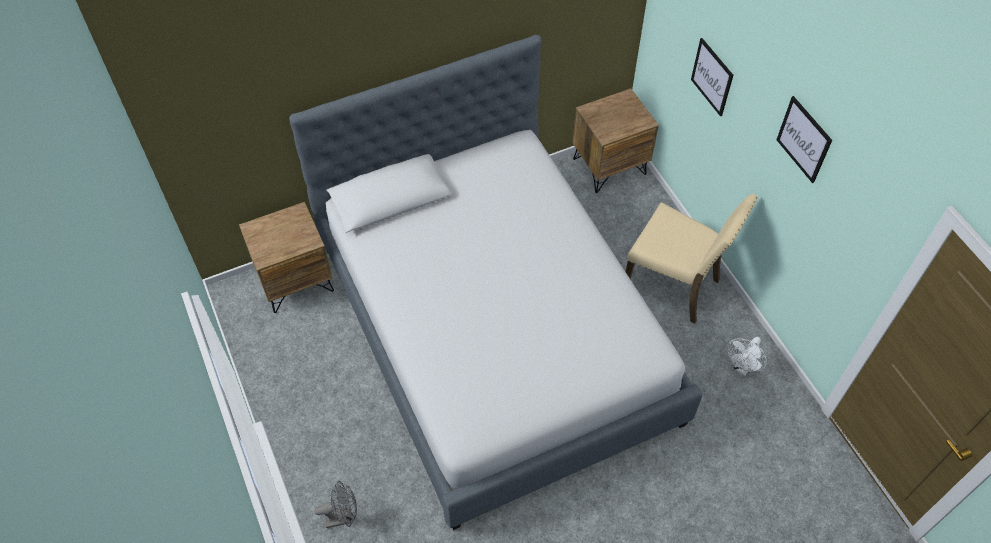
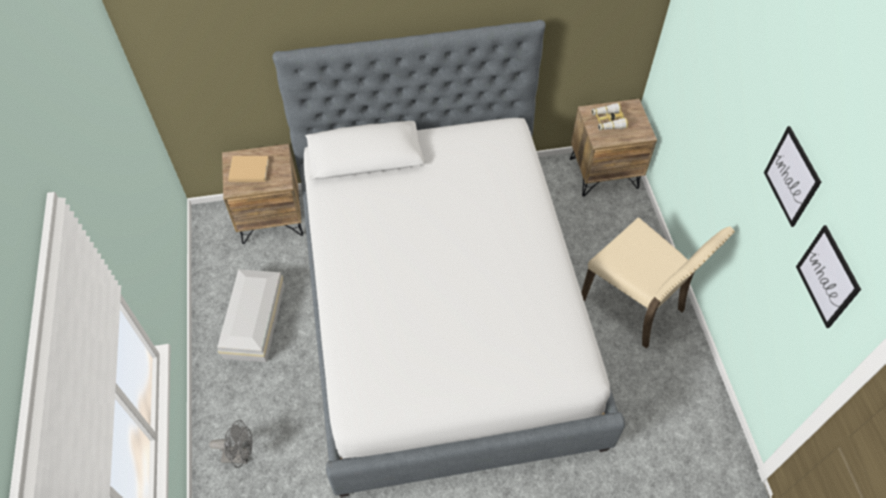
camera: 15 degrees right, 0 degrees up
(272, 237) = (247, 170): none -> beige book
(311, 387) = (253, 322): none -> white storage box
(608, 116) = (608, 121): none -> binoculars
(712, 77) = (713, 95): picture -> picture (827, 277)
(742, 367) = (683, 405): white fan -> none

